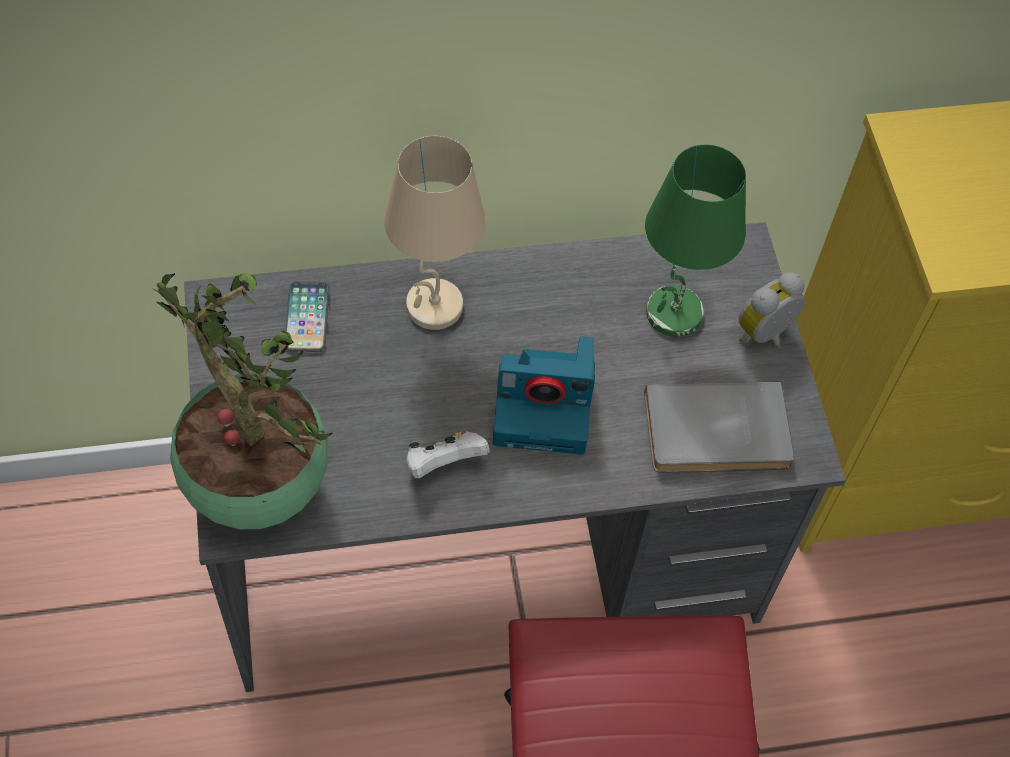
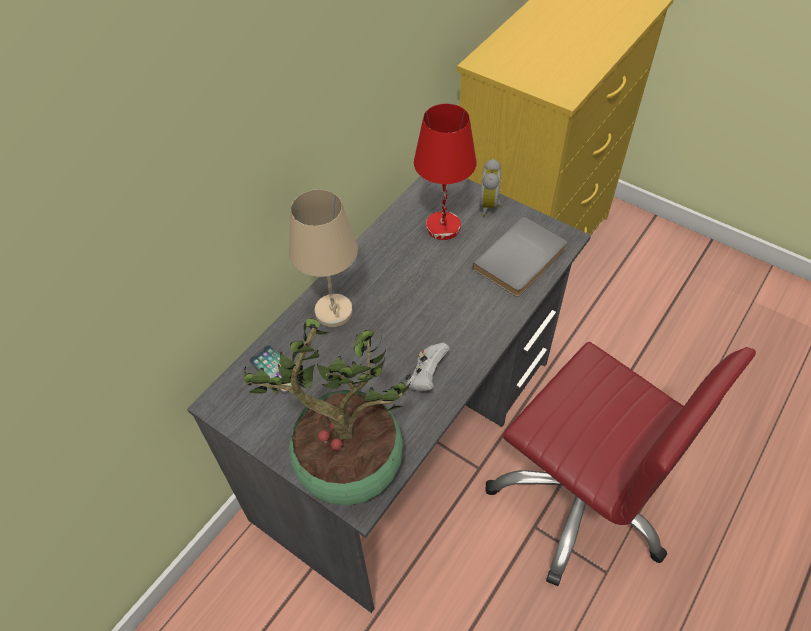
camera: 40 degrees left, 5 degrees down
(545, 405) = (438, 311): camera -> none
(674, 314) = (443, 228): green table lamp -> red table lamp

